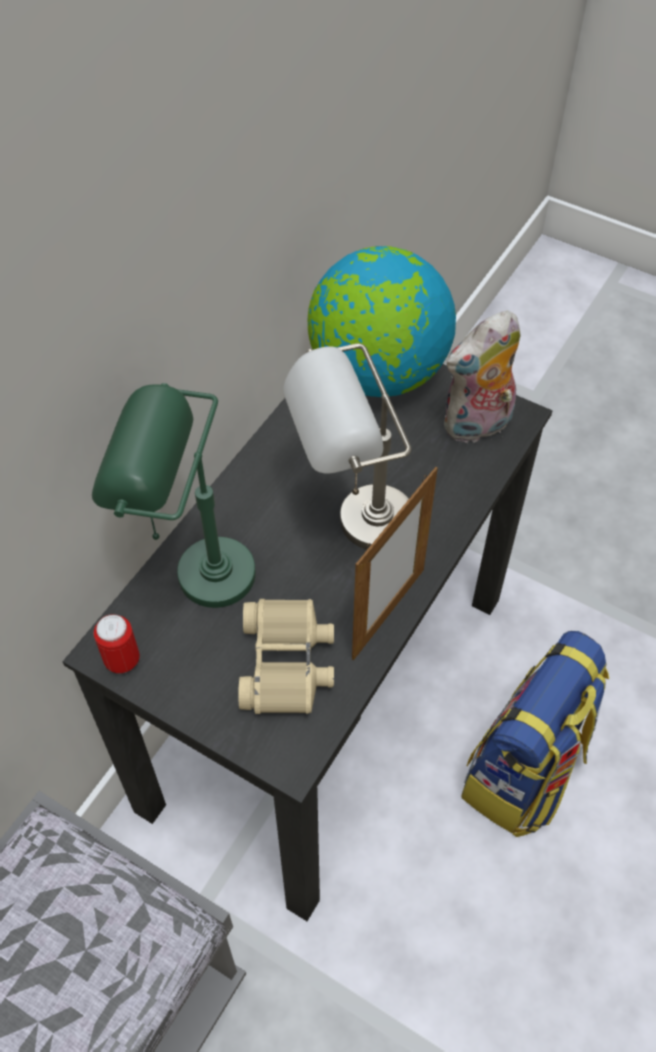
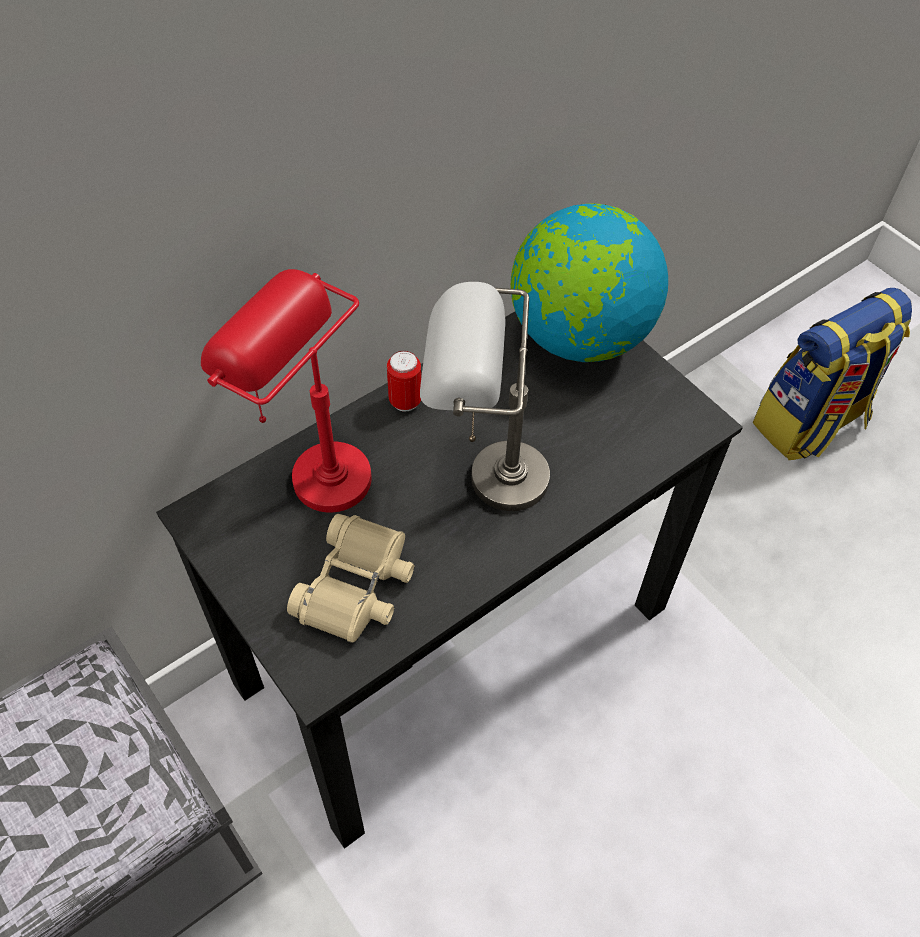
camera: 20 degrees right, 0 degrees up
(122, 660) = (208, 530): can -> can (405, 401)
(189, 573) = (307, 469): green table lamp -> red table lamp
(388, 613) = (477, 573): picture frame -> none
(477, 426) = (655, 419): plush toy -> none
(524, 773) = (616, 789): backpack -> backpack (810, 424)

